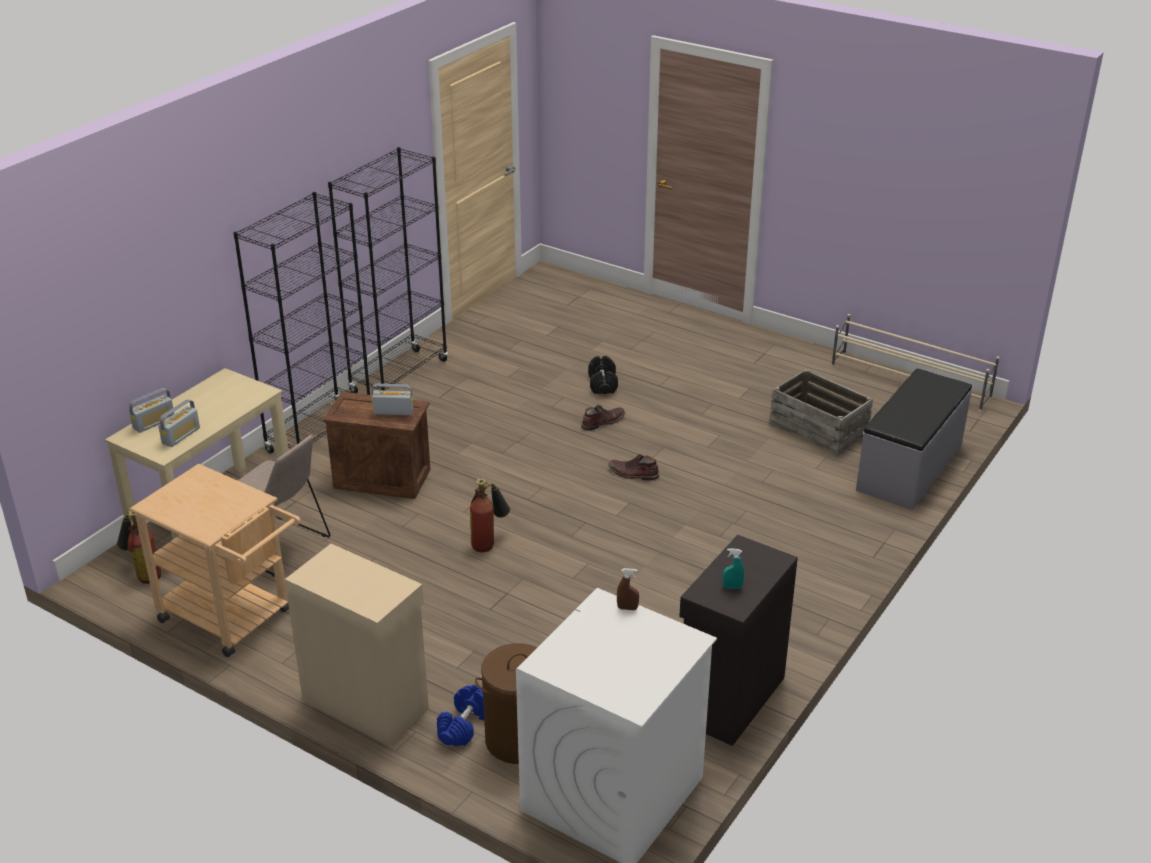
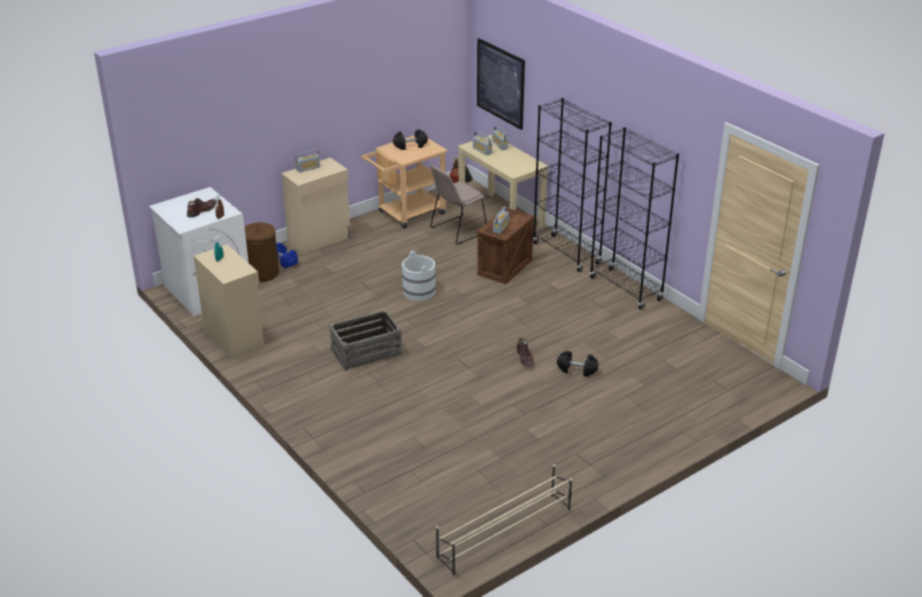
camera: 110 degrees right, 0 degrees up
(93, 337) = (500, 83): none -> picture
(191, 505) = (410, 145): none -> black dumbbell
(345, 592) = (308, 168): none -> radio
(489, 542) = (419, 291): fire extinguisher -> white bucket
(633, 474) = (455, 356): brown boot -> brown boot (202, 210)
(729, 698) = (234, 338): black cabinet -> beige cabinet
(819, 429) = (462, 456): crate -> crate (366, 352)
(910, 467) = (385, 484): grey bench -> none

